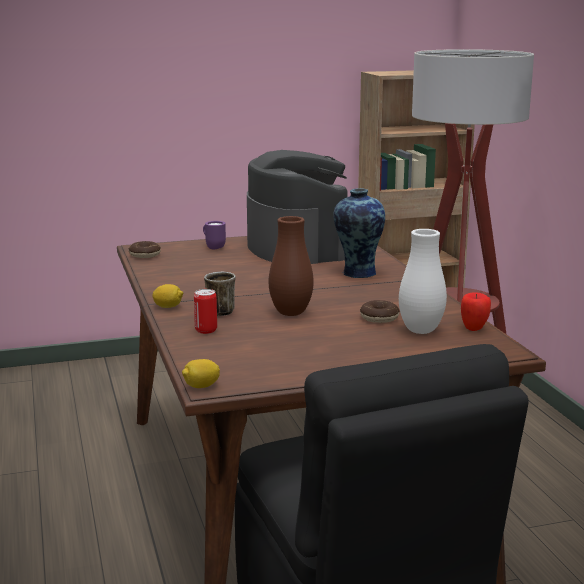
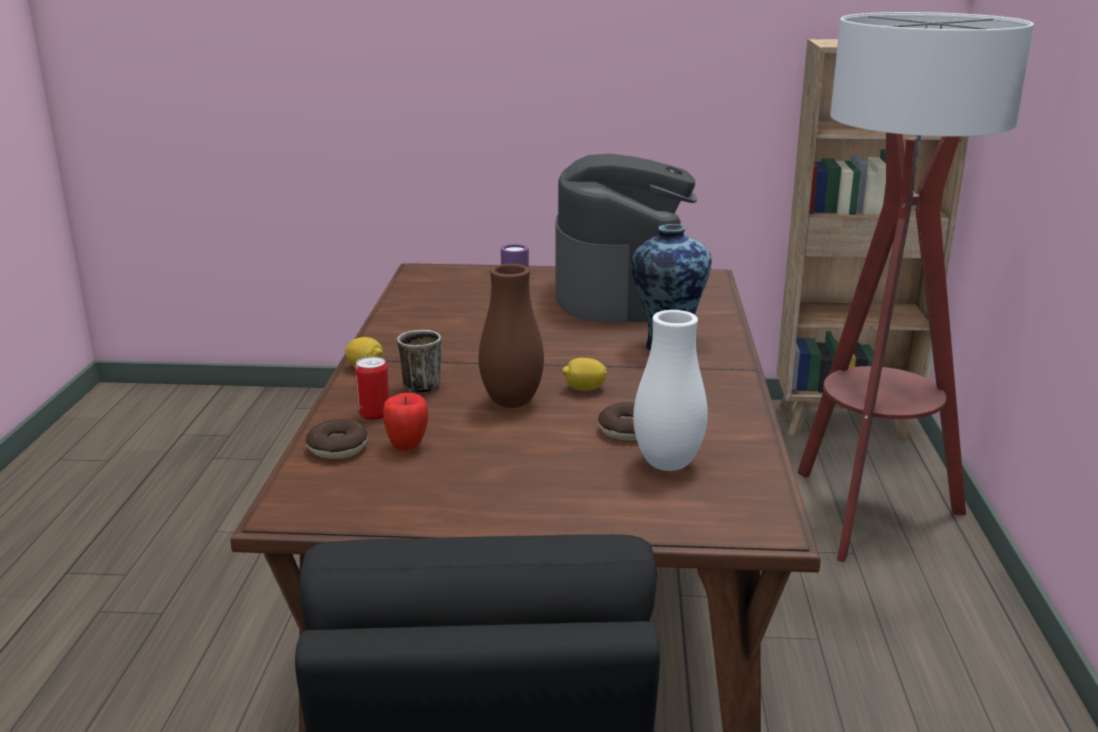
camera: 20 degrees right, 5 degrees up
(145, 255) = (417, 282): donut -> donut (337, 448)
(201, 386) = (276, 509): lemon -> lemon (584, 389)
(474, 328) = (753, 474): apple -> apple (407, 446)

